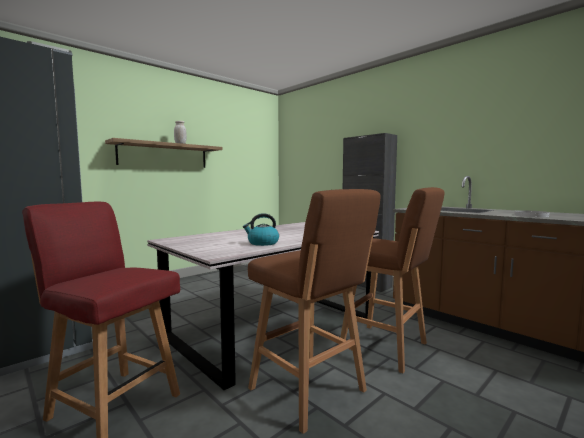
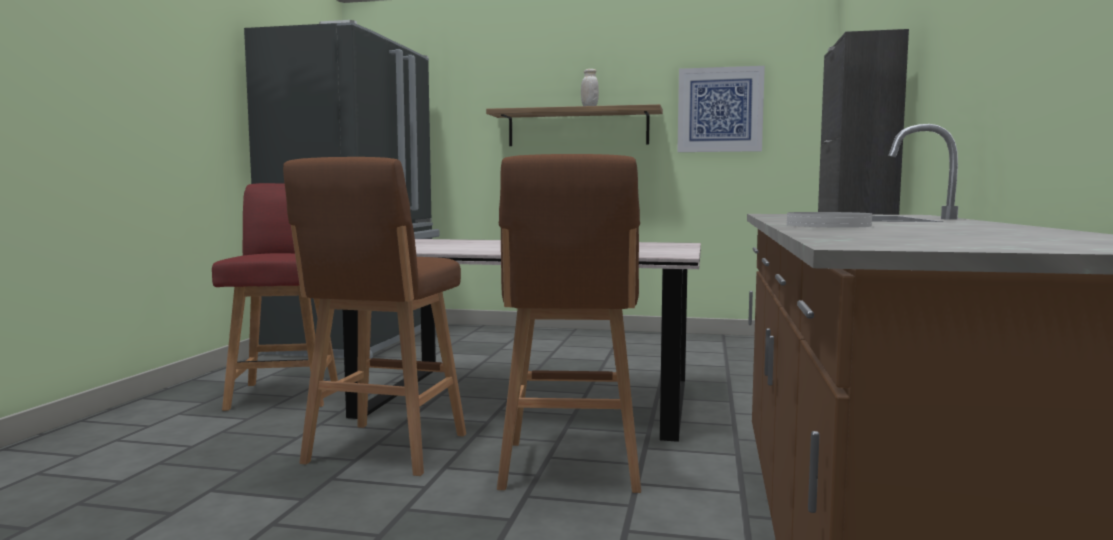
camera: 55 degrees right, 0 degrees up
(237, 151) = (720, 110): none -> picture
(262, 243) = (455, 249): kettle -> none

